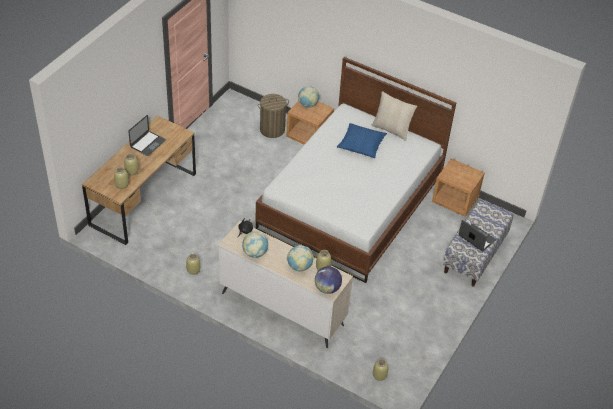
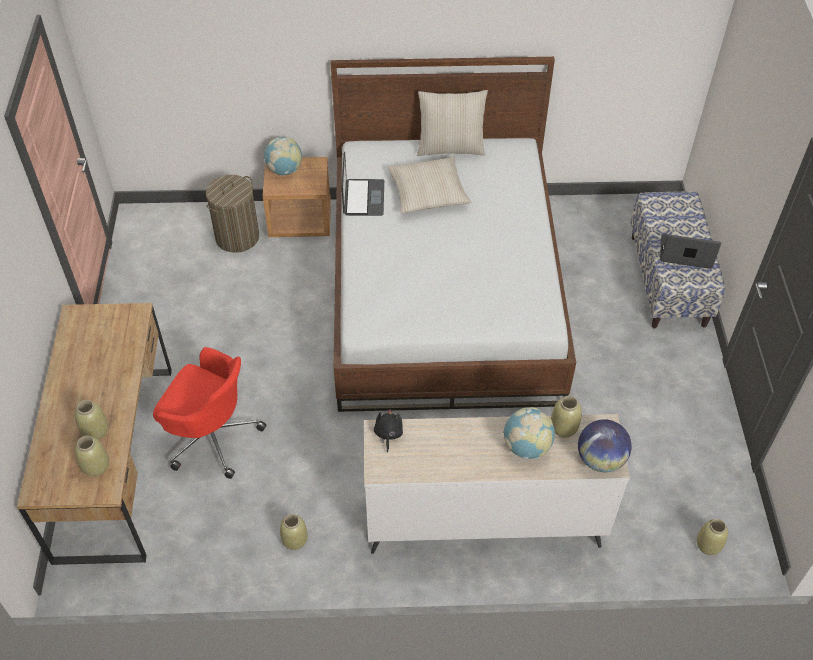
camera: 30 degrees left, 5 degrees up
(148, 143) = (85, 364): laptop -> laptop (363, 197)
(191, 210) = (211, 436): none -> red office chair
(255, 253) = (437, 464): globe -> none
(361, 144) = (428, 192): blue pillow -> beige pillow
(455, 201) = (577, 214): brown nightstand -> none

